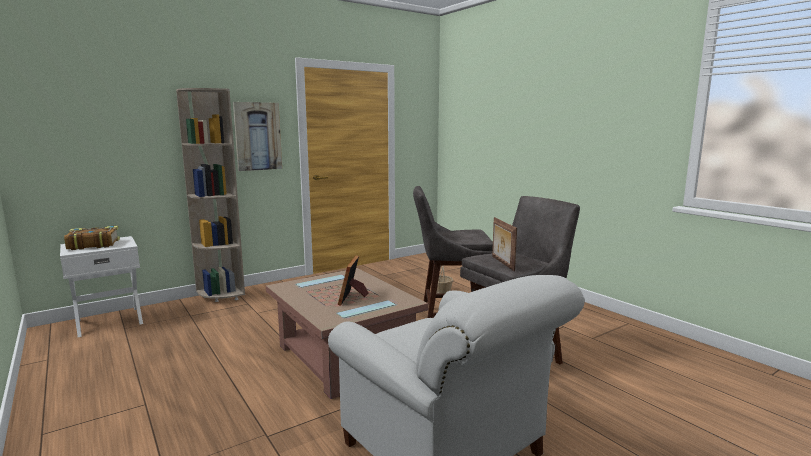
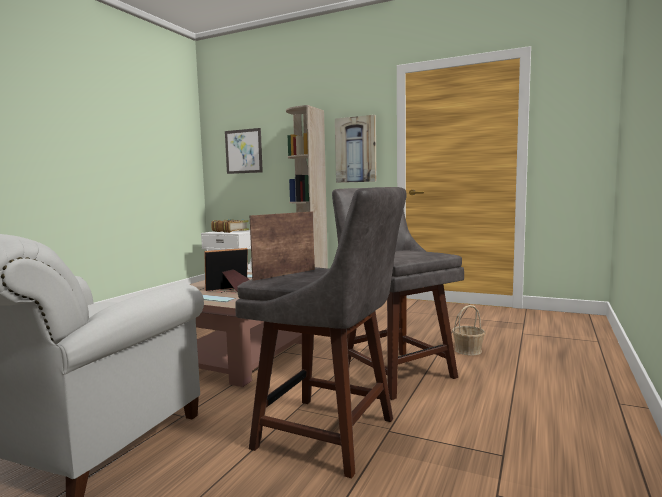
camera: 60 degrees right, 5 degrees down
(88, 131) = (243, 151): none -> picture

